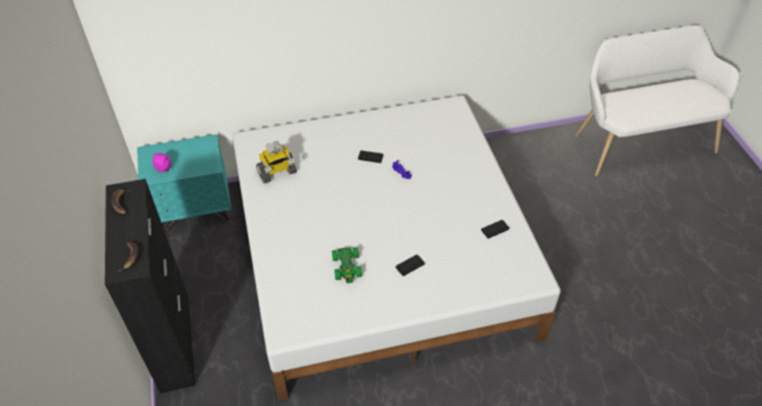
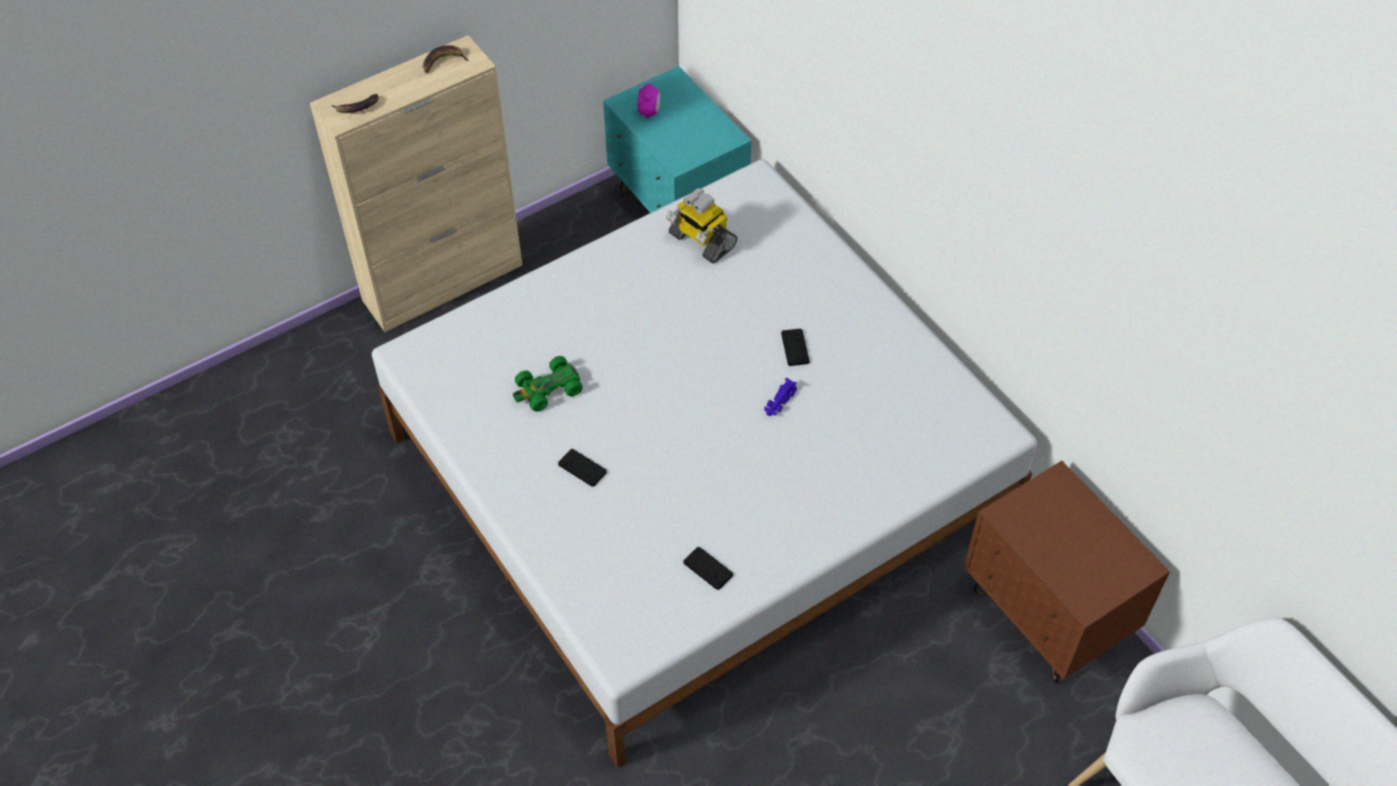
camera: 70 degrees right, 5 degrees up
(175, 341) = (444, 282): black cabinet -> beige cabinet
(511, 154) = (1046, 616): none -> brown nightstand

